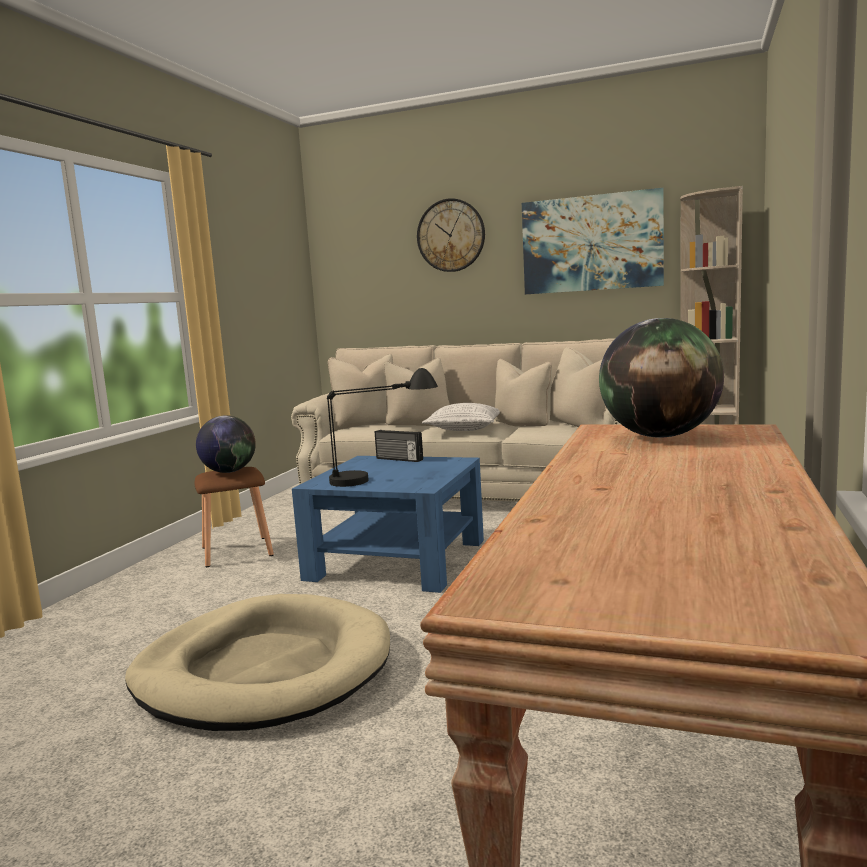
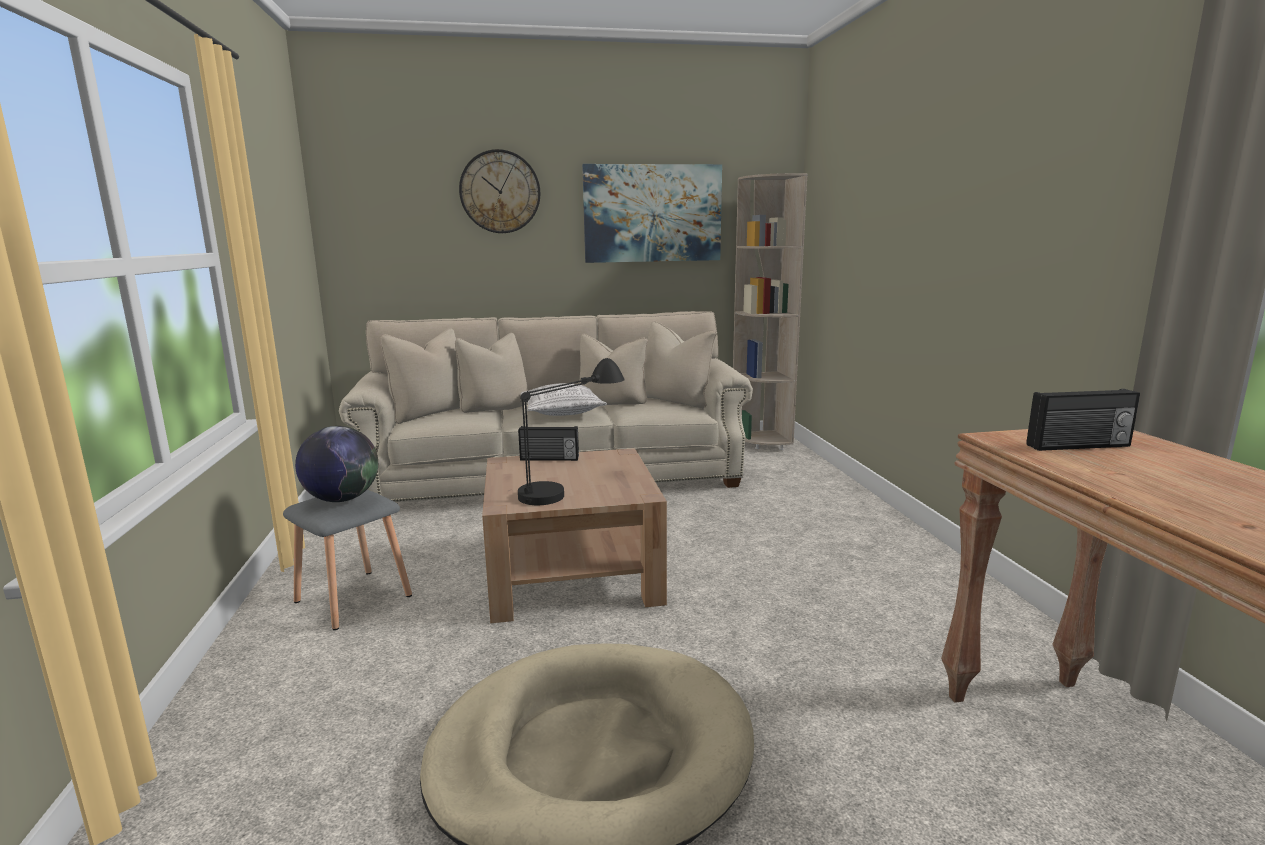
camera: 30 degrees left, 5 degrees up
(236, 551) = (351, 598): brown stool -> grey stool
(397, 559) = (572, 573): blue coffee table -> brown coffee table
(660, 436) = (1079, 446): globe -> radio

